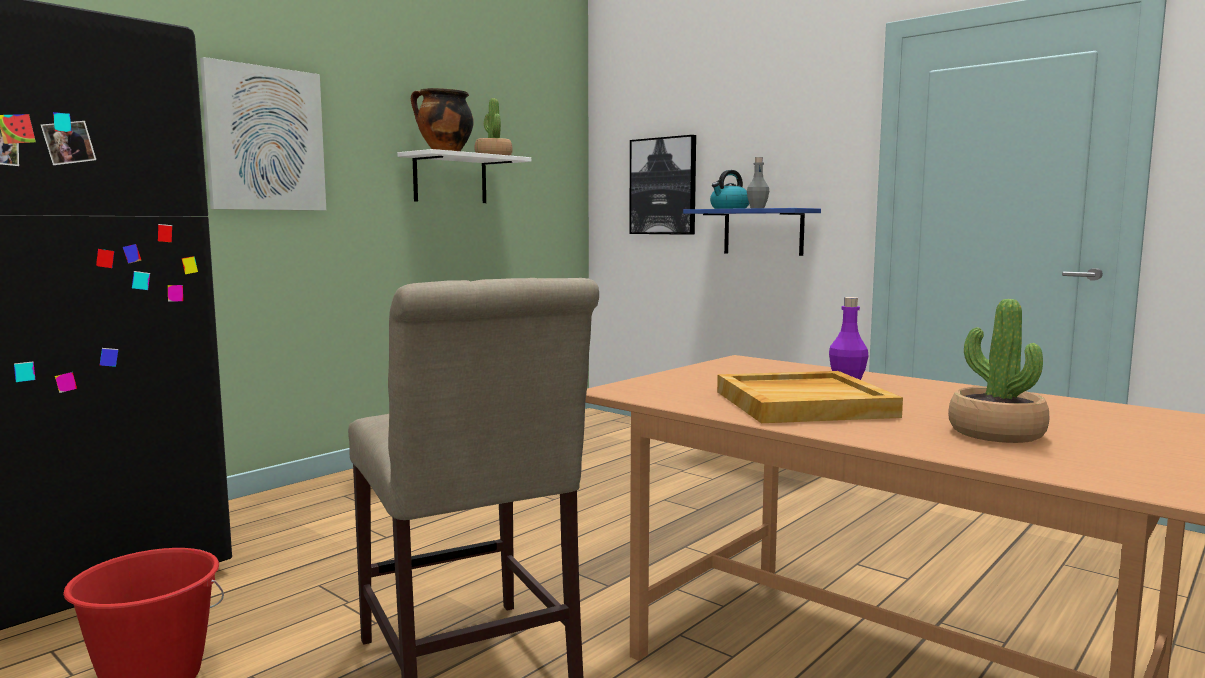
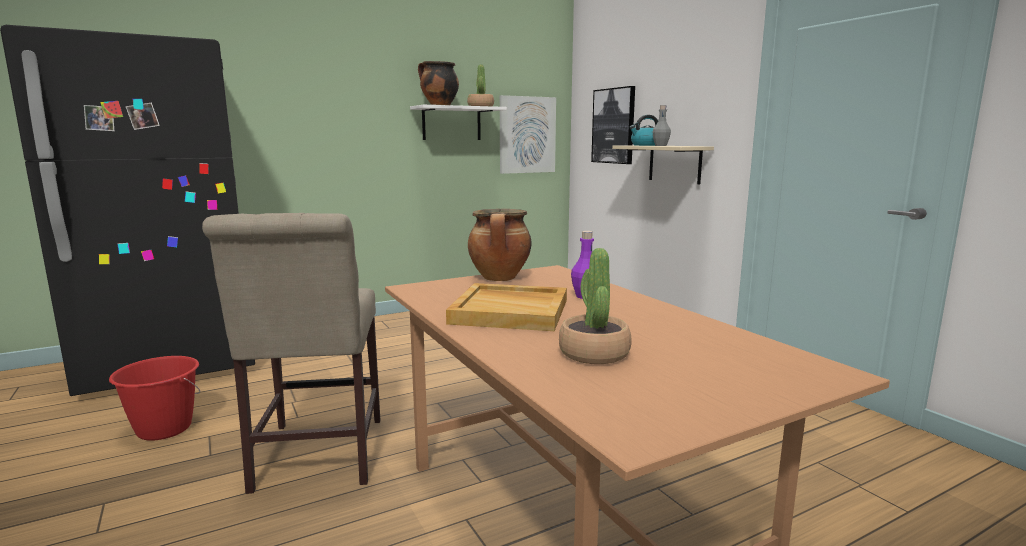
camera: 20 degrees right, 5 degrees up
(265, 139) = (313, 102): picture -> picture (527, 135)
(702, 372) = (500, 278): none -> cooking pot
(763, 232) = (674, 164): blue shelf -> beige shelf

